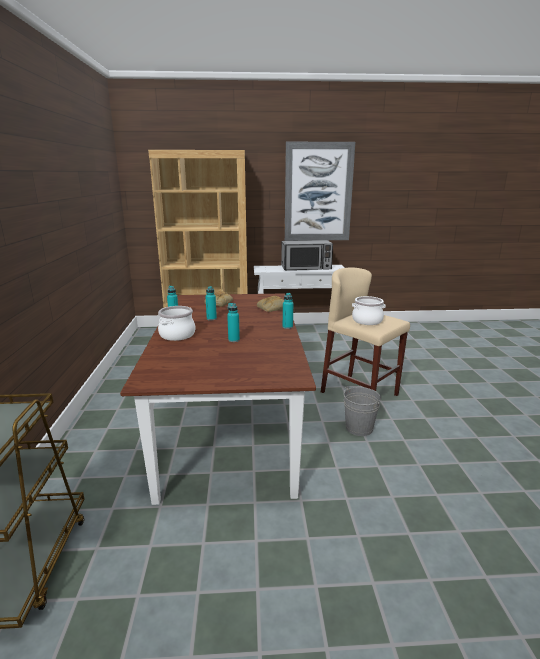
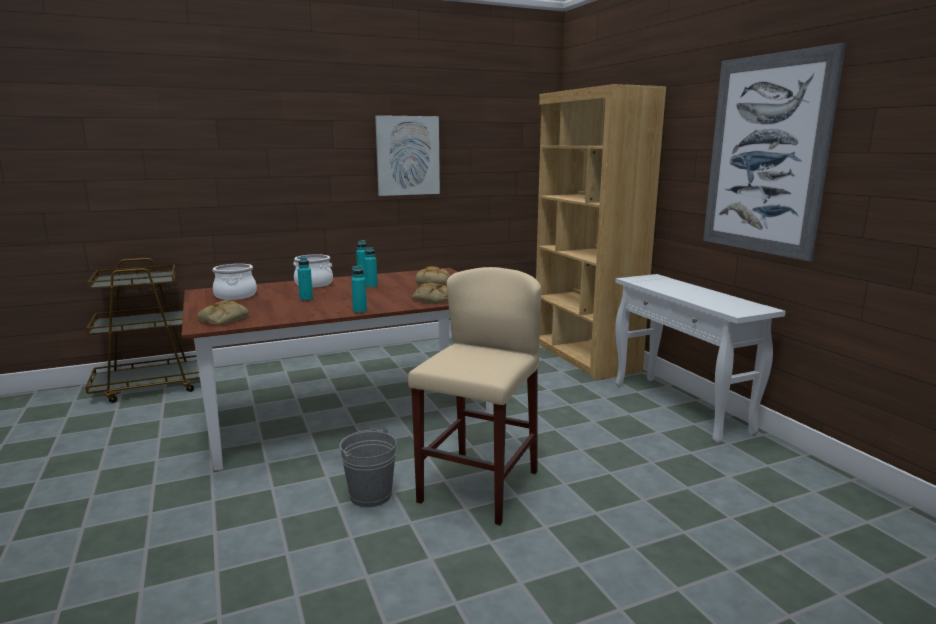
camera: 70 degrees right, 5 degrees down
(75, 206) = (407, 155): none -> picture
(278, 370) = (223, 319): none -> bread
(306, 268) = (701, 295): microwave -> none
(367, 321) = (463, 356): cooking pot -> cooking pot (236, 296)

